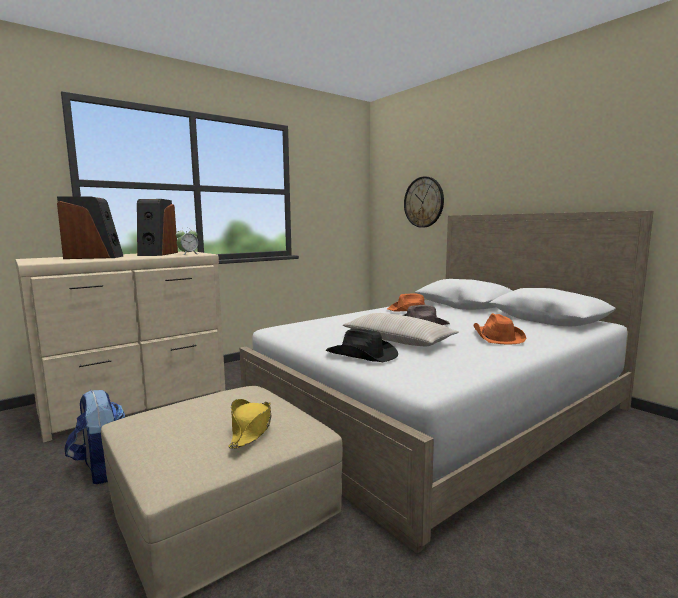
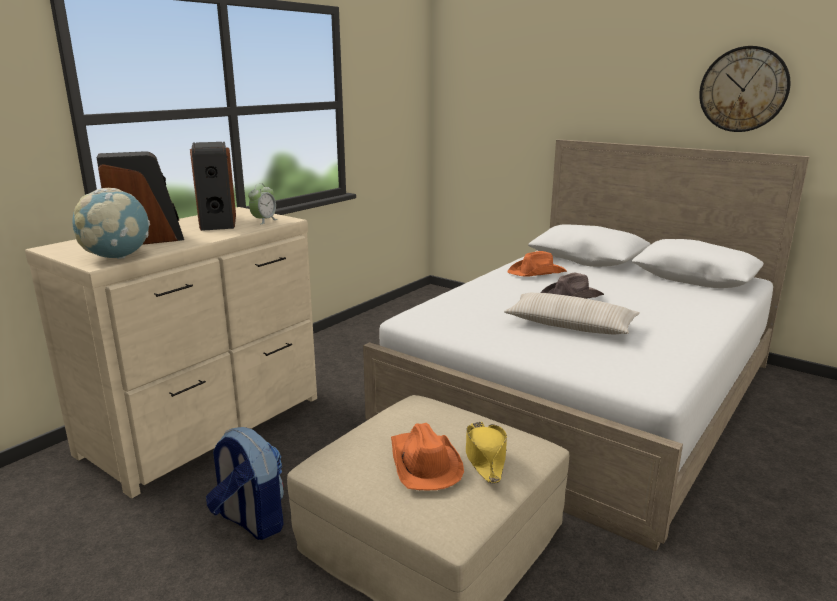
camera: 15 degrees left, 10 degrees up
(53, 261) = (117, 257): none -> globe
(362, 355) = (554, 352): black hat -> none
(424, 202) = (517, 117): wall clock -> wall clock (743, 89)
(497, 337) = (667, 312): orange hat -> orange hat (423, 463)

